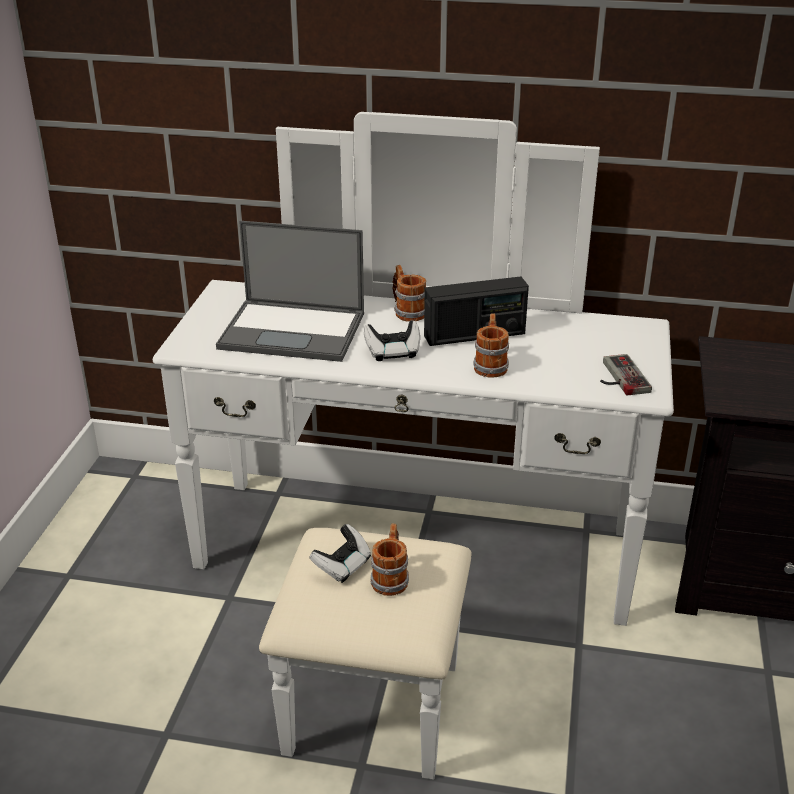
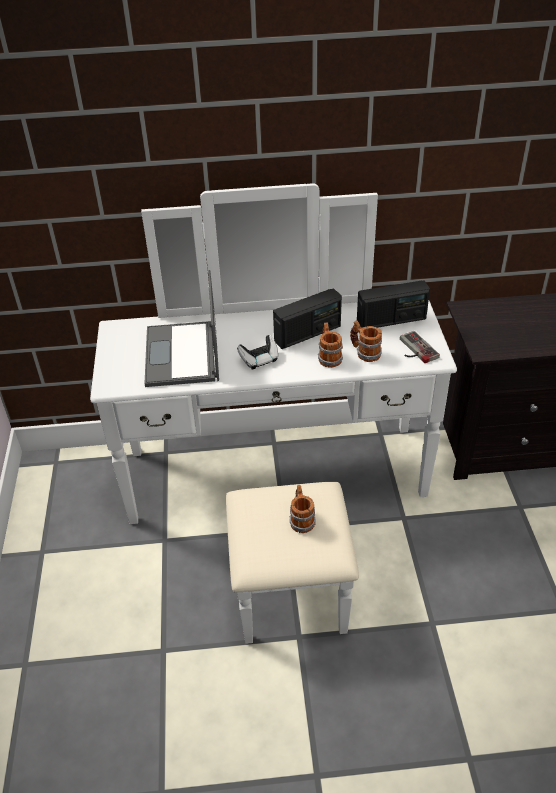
camera: 15 degrees left, 10 degrees up
(294, 331) = (182, 355): laptop -> laptop turned 90 degrees clockwise
(342, 566) = (266, 518): game controller -> none
(407, 311) = (253, 322): mug -> mug (364, 352)
(601, 339) = (391, 320): none -> radio

